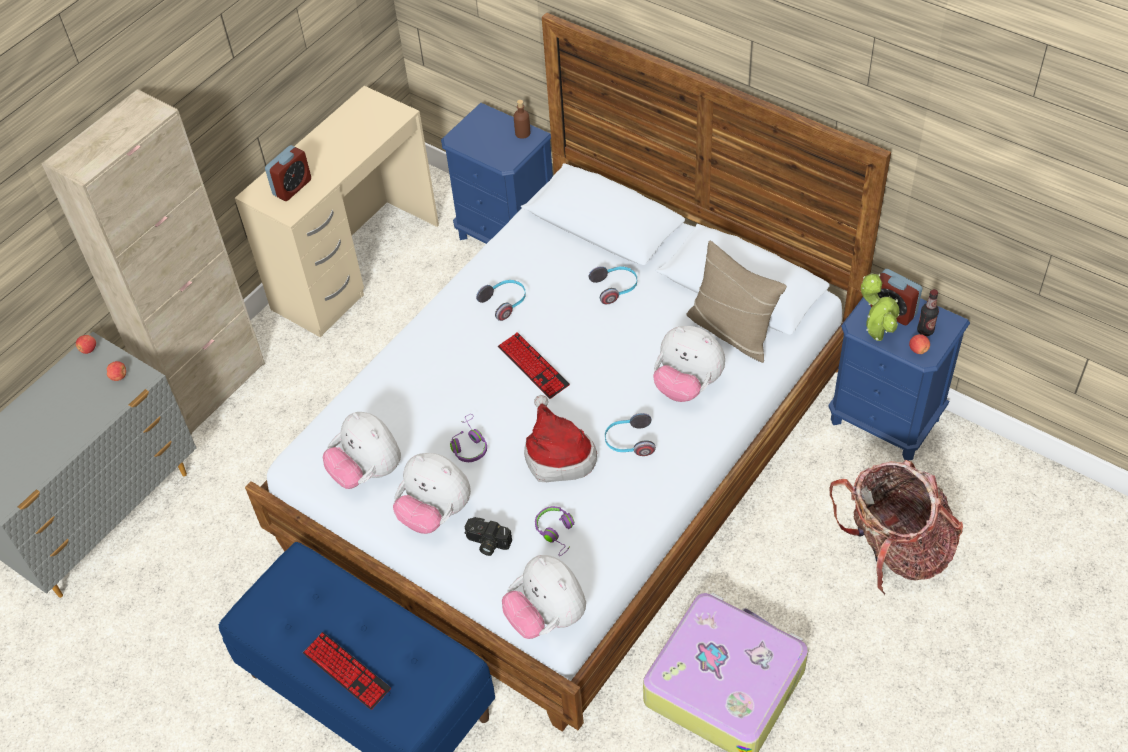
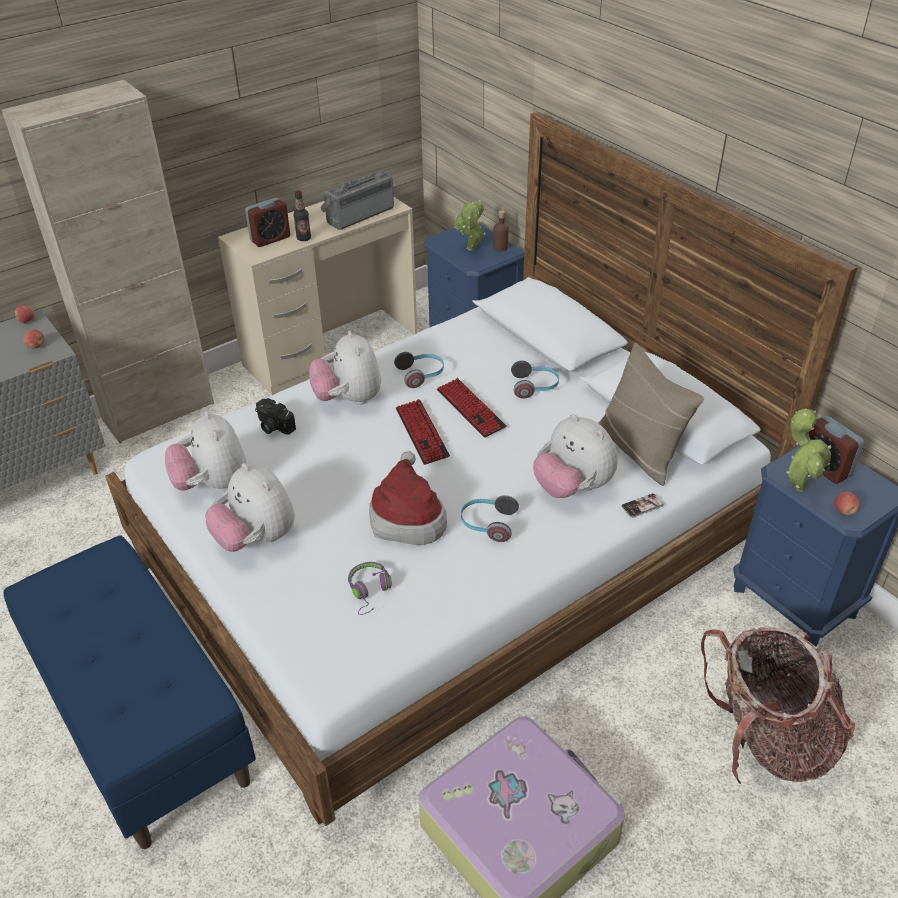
camera: 15 degrees right, 10 degrees down
(346, 671) = (93, 673): keyboard -> keyboard (470, 409)
(367, 132) = (358, 214): none -> radio
(469, 445) = (323, 485): purple headphones -> none
(487, 543) = (292, 581): camera -> camera (273, 426)
(494, 144) = (470, 250): none -> potted plant
(547, 617) = (316, 675): plush toy -> plush toy (348, 399)
(752, 387) = (642, 506): none -> phone
(925, 331) = (857, 494): bottle -> bottle (304, 238)

